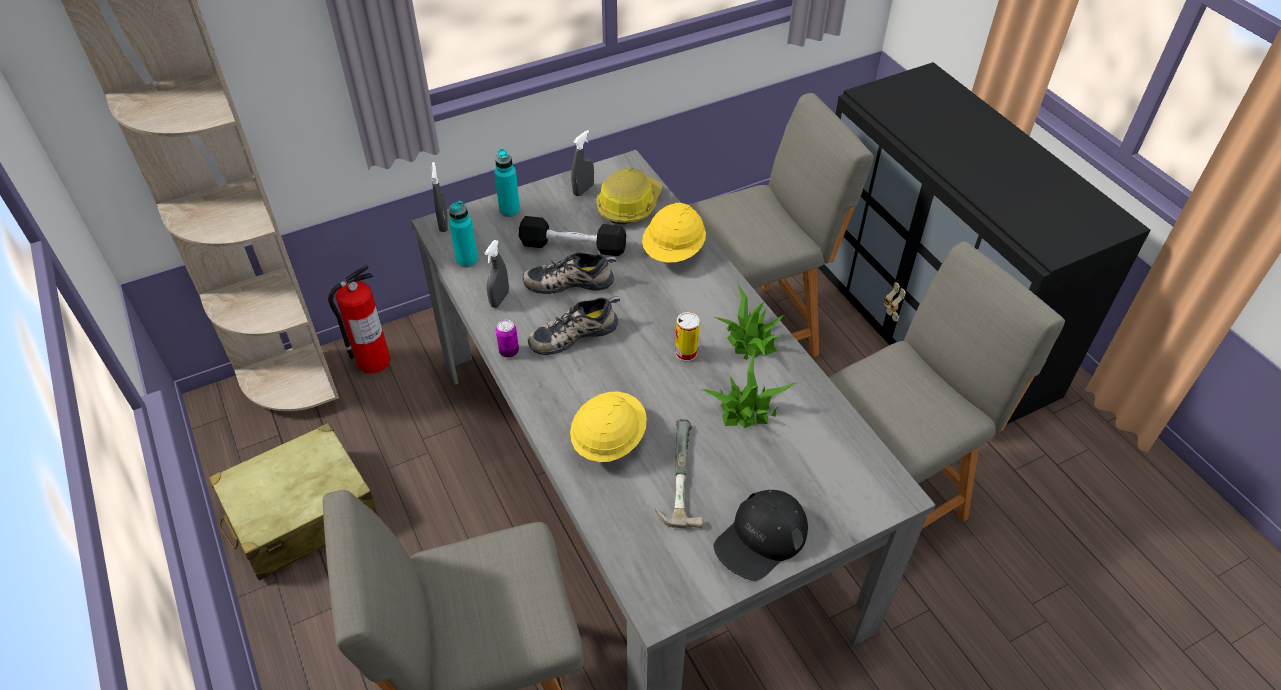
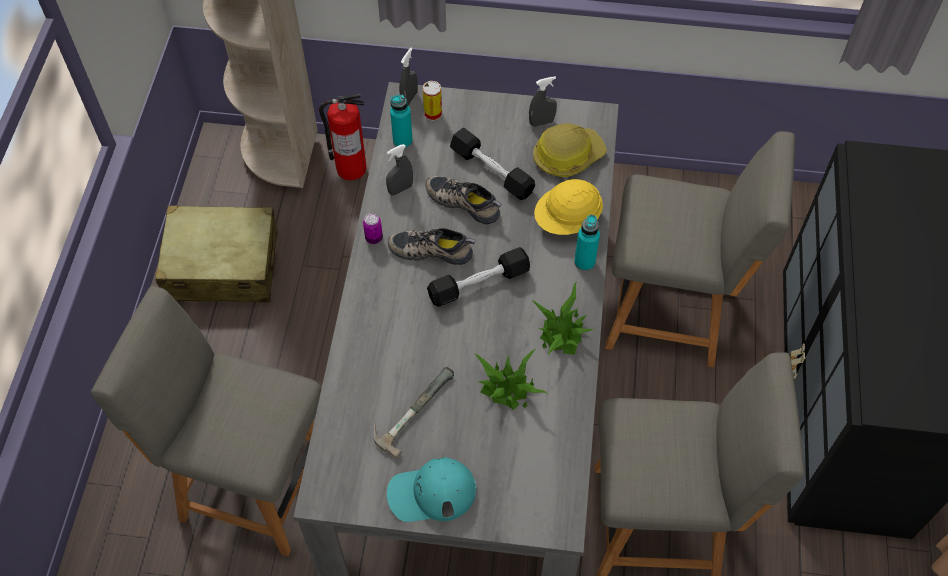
camera: 35 degrees right, 10 degrees up
(509, 210) = (468, 111): turquoise bottle -> turquoise bottle (584, 262)
(608, 439) = (388, 351): yellow hard hat -> none
(642, 339) = (479, 284): none -> black dumbbell
(686, 353) = (502, 315): can -> can (433, 114)
(761, 538) = (431, 493): black cap -> turquoise cap

